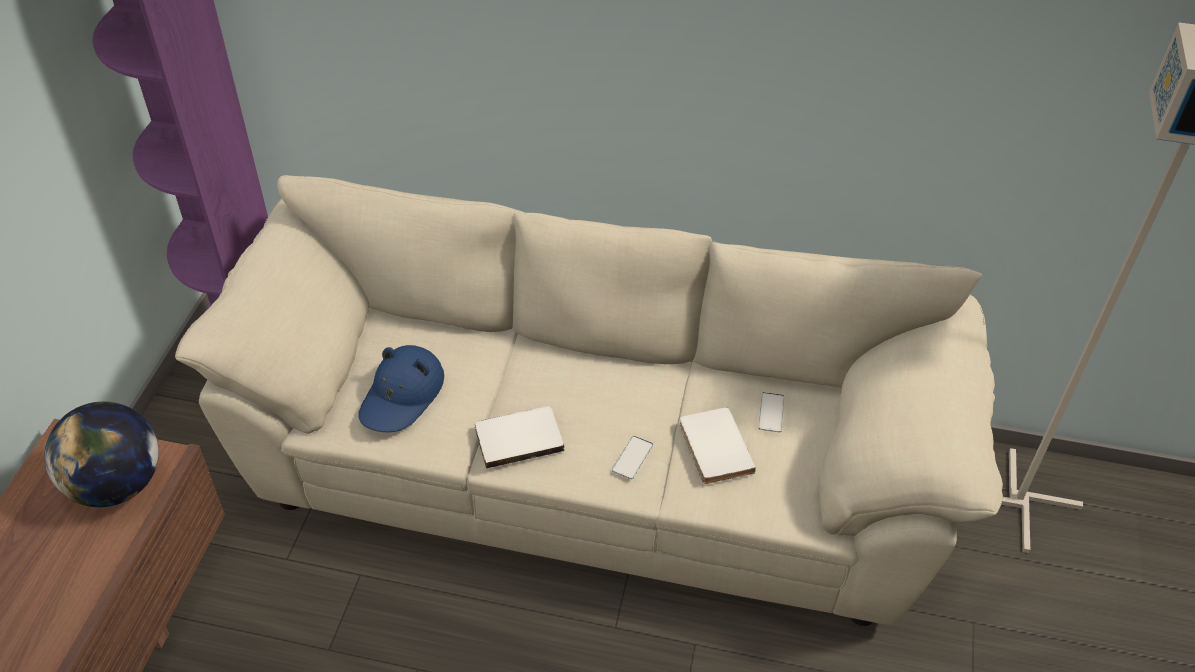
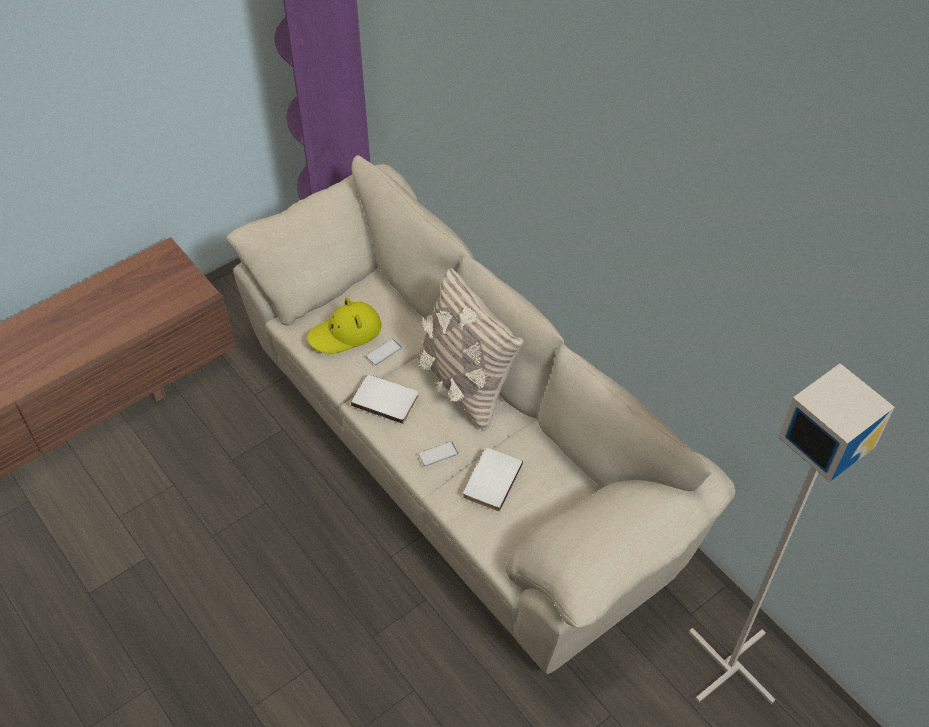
camera: 40 degrees right, 5 degrees up
(117, 485) = (169, 294): globe -> none
(402, 395) = (345, 333): blue hat -> yellow hat
(587, 372) = (464, 385): none -> beige pillow
(771, 412) = (549, 482): phone -> phone (383, 352)

